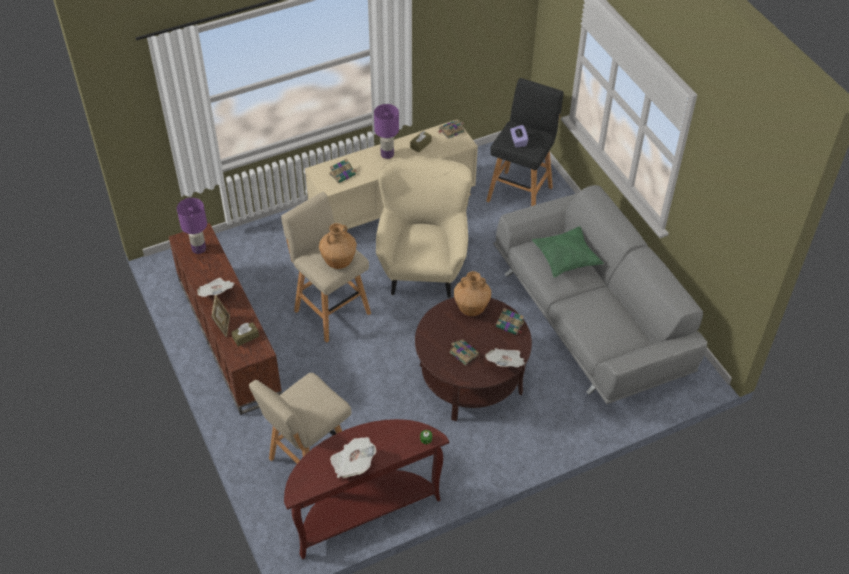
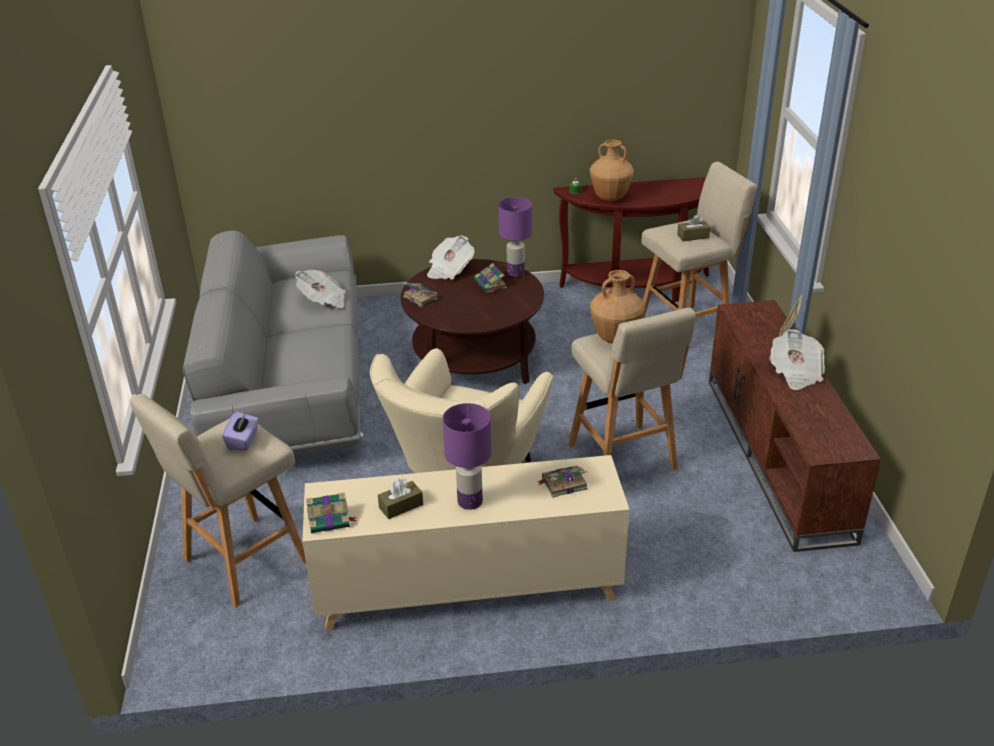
camera: 160 degrees left, 15 degrees down
(199, 248) = (825, 431): purple table lamp -> purple table lamp (515, 273)
(245, 337) = (755, 325): brown tissue box -> brown tissue box (693, 236)
(352, 464) = (653, 187): newspaper -> newspaper (323, 300)
(471, 309) = (455, 317): brown vase -> brown vase (610, 198)
(520, 192) = (242, 562): black stool -> beige stool
(566, 260) = (296, 349): green pillow -> none

